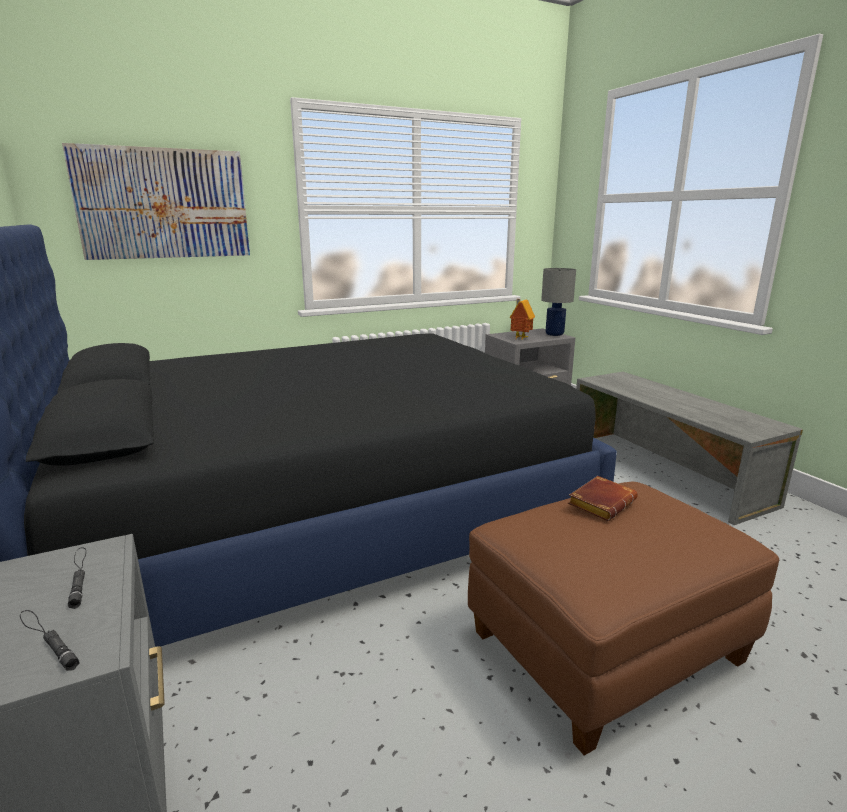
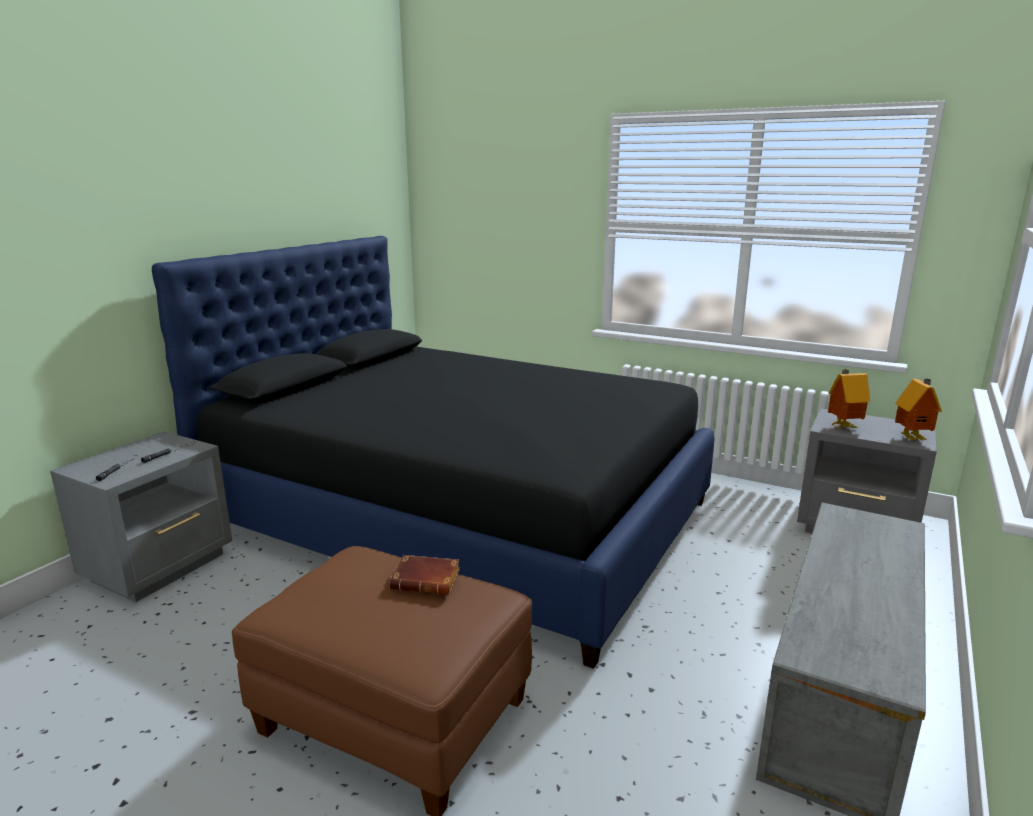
camera: 55 degrees right, 0 degrees up
(164, 204) = (496, 218): picture -> none
(554, 335) = (913, 438): grey table lamp -> toy house

